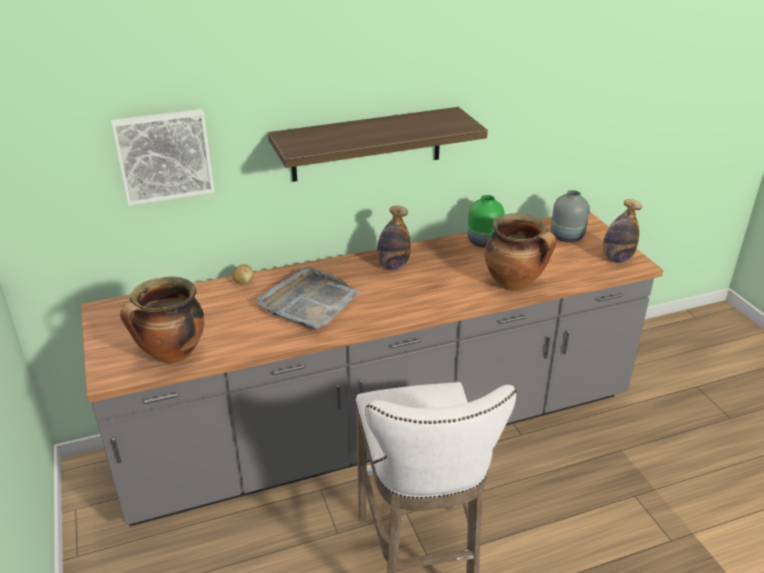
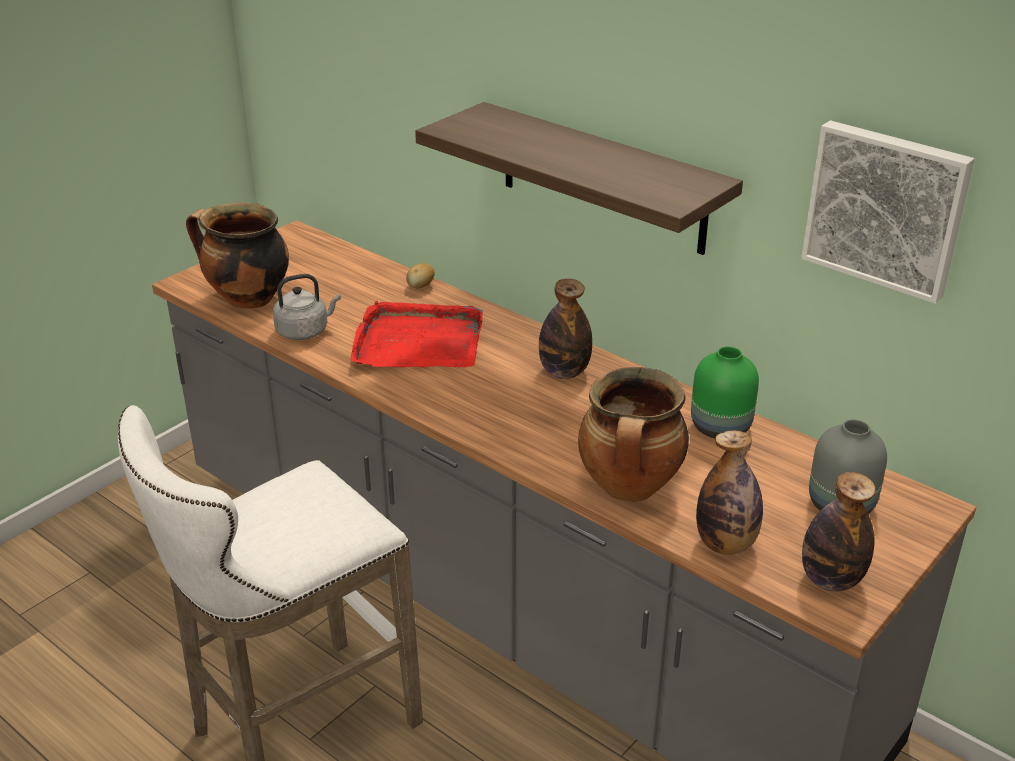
camera: 60 degrees right, 0 degrees up
(164, 155) = (380, 83): picture -> picture (886, 208)
(246, 341) = (305, 331): none -> grey kettle
(309, 302) = (418, 342): grey tray -> red tray
(575, 274) = (725, 544): none -> bottle

